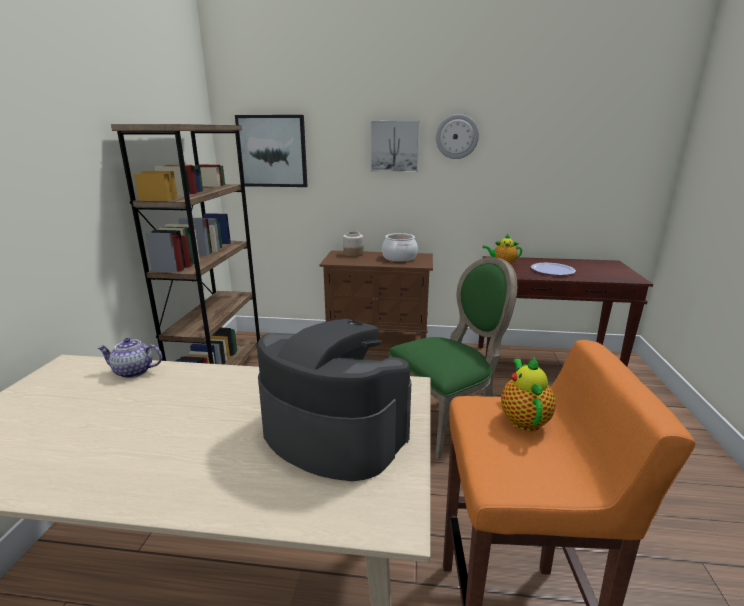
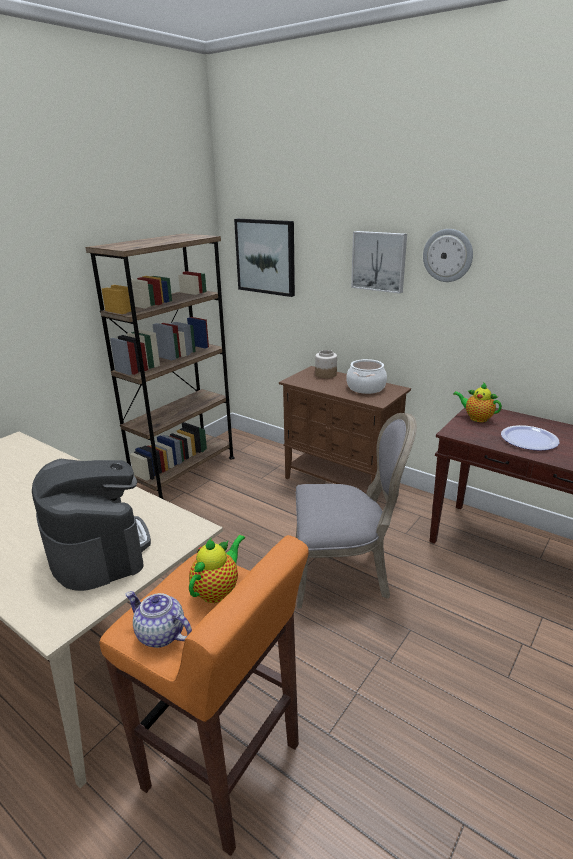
camera: 30 degrees right, 5 degrees up
(133, 372) = (40, 458): teapot -> teapot (160, 634)
(447, 418) = (344, 573): green chair -> grey chair

